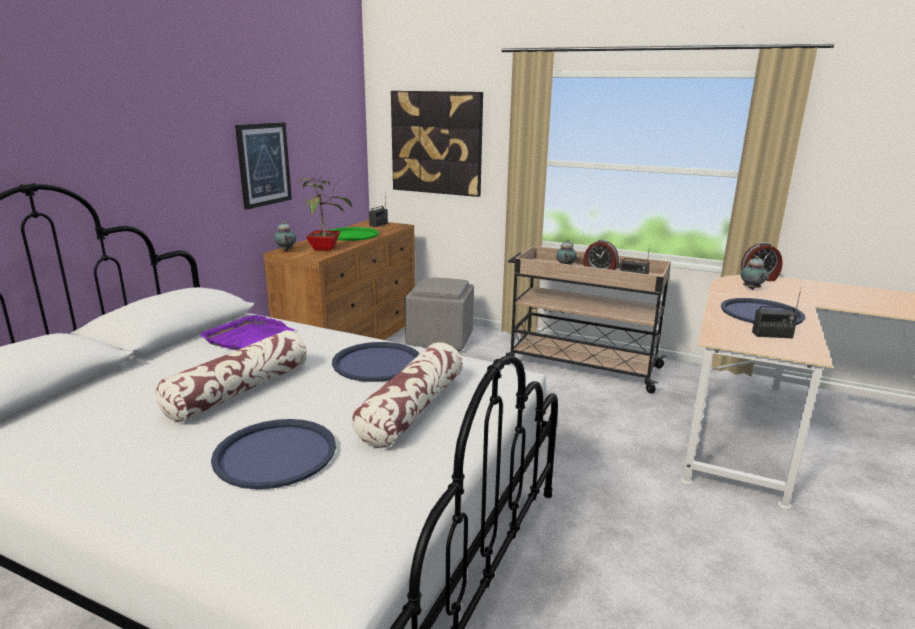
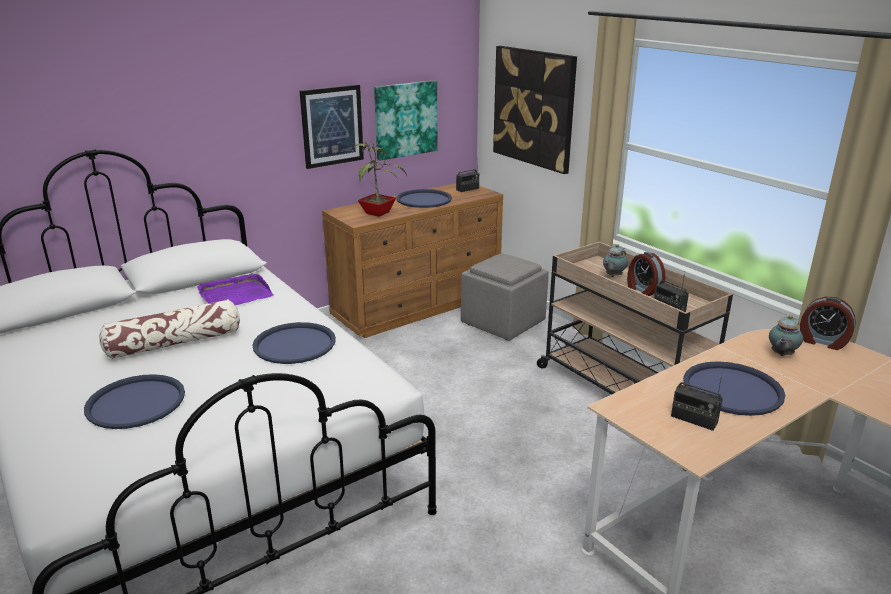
camera: 30 degrees right, 5 degrees up
(286, 251) = (342, 211): teapot -> none
(319, 160) = (405, 119): none -> picture
(352, 235) = (424, 199): green tray -> blue tray
(412, 409) = (265, 395): pillow -> none

